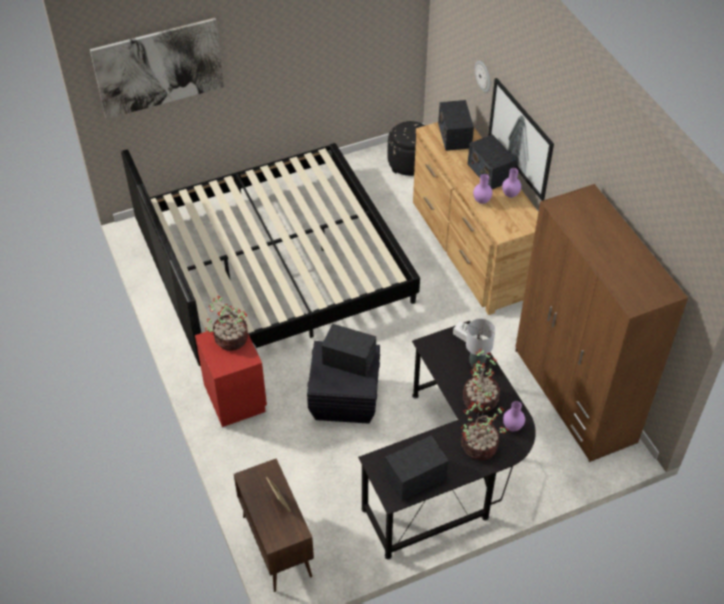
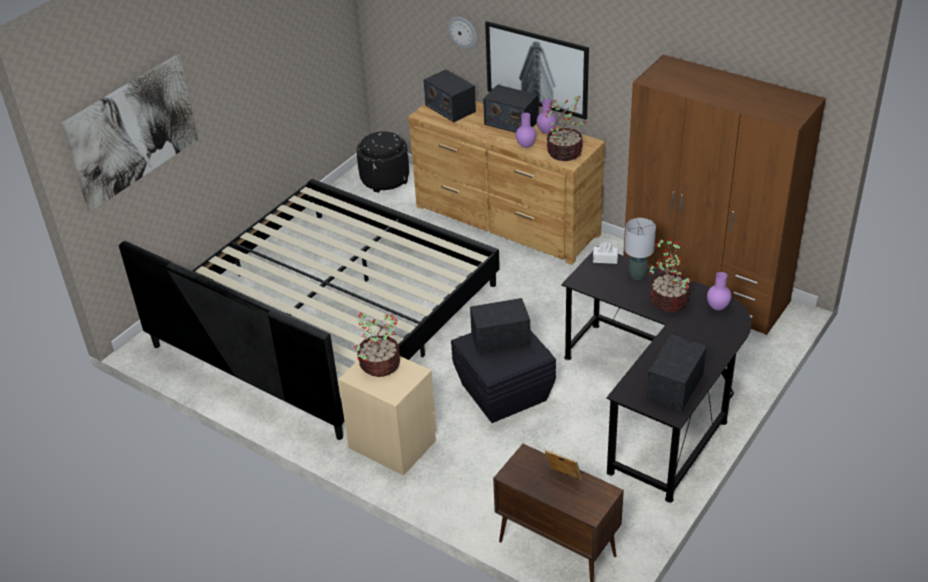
camera: 30 degrees left, 10 degrees down
(236, 397) = (393, 443): red nightstand -> beige nightstand
(480, 446) = (705, 335): potted plant -> potted plant (565, 152)

